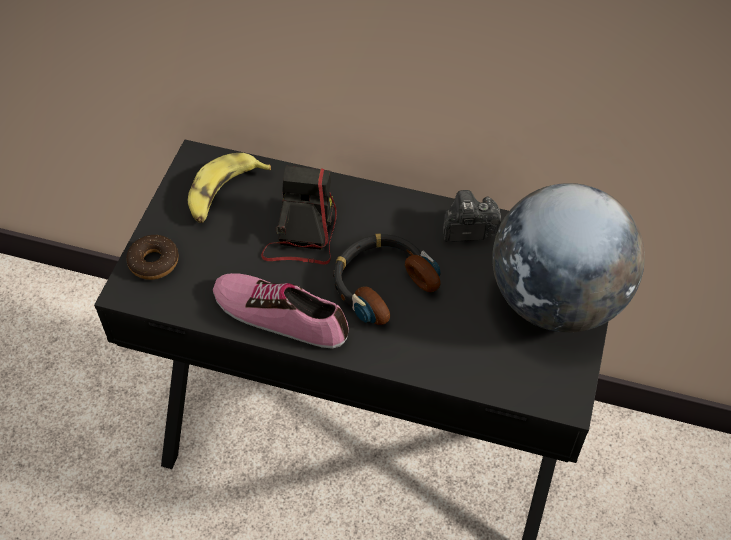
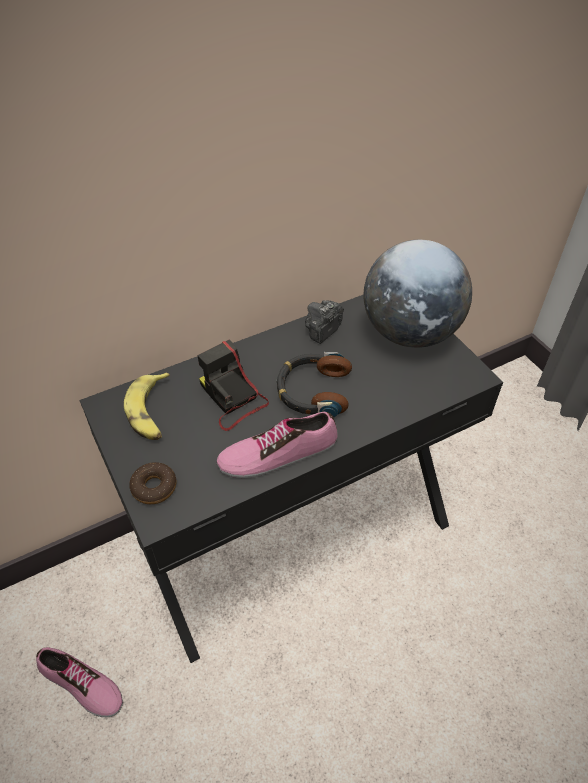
camera: 45 degrees left, 5 degrees down
(69, 405) = (81, 685): none -> shoe

